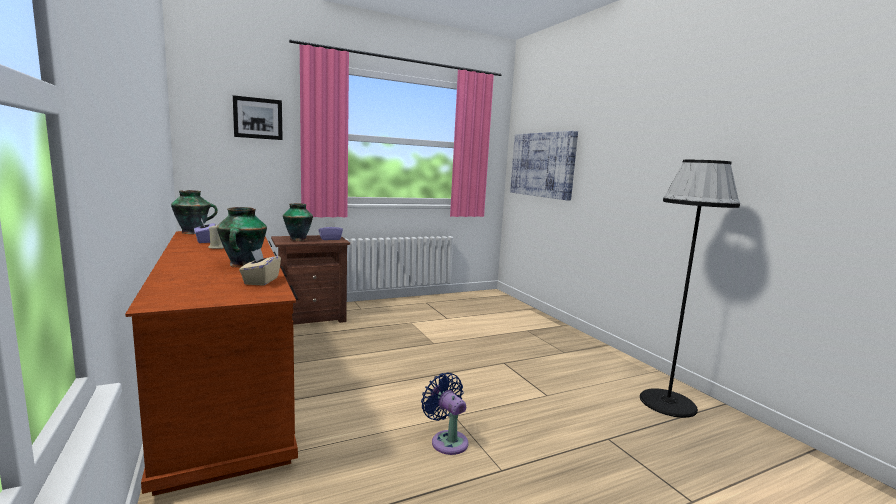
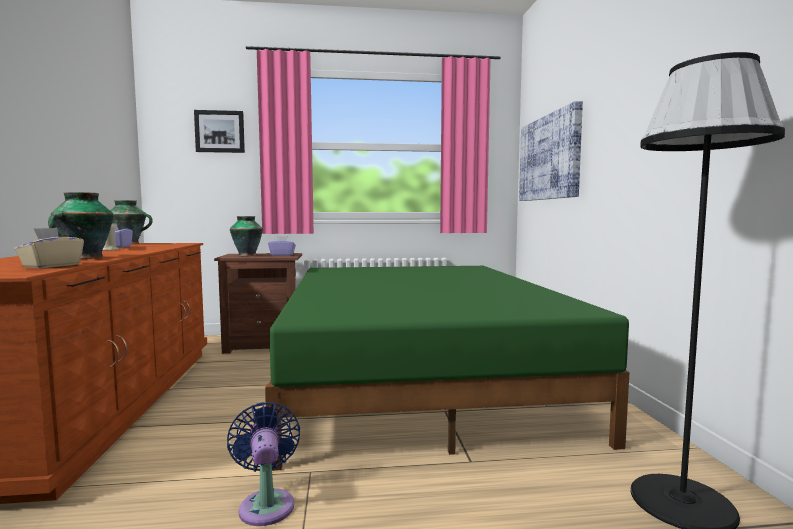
camera: 20 degrees right, 5 degrees down
(462, 337) = (417, 376): none -> green bed

